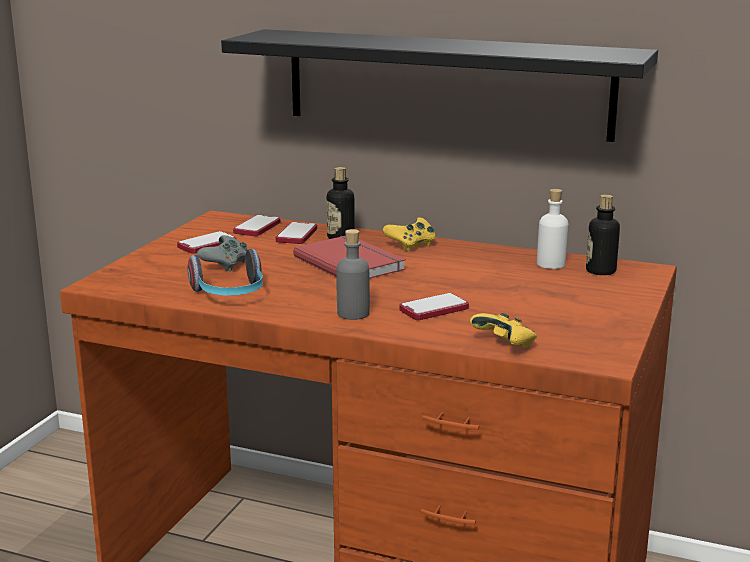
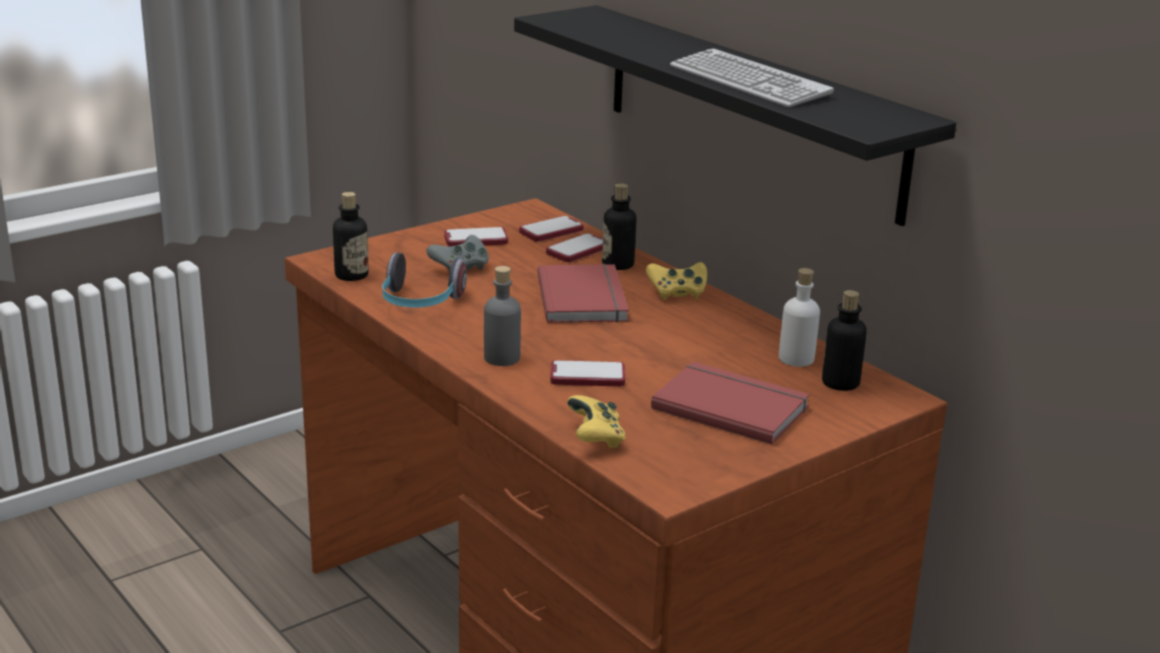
camera: 30 degrees right, 5 degrees up
(141, 289) = (351, 275): none -> bottle
(484, 48) = (749, 81): none -> keyboard
(558, 301) = (731, 406): none -> red book

